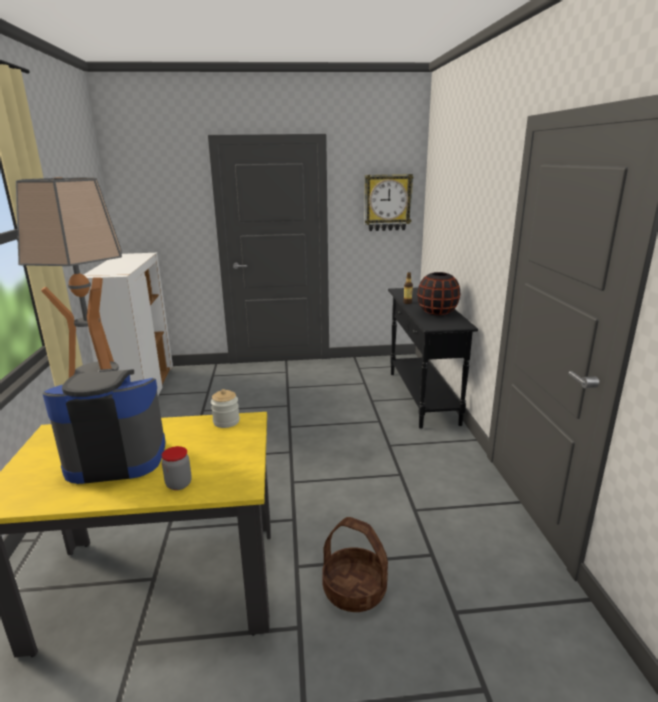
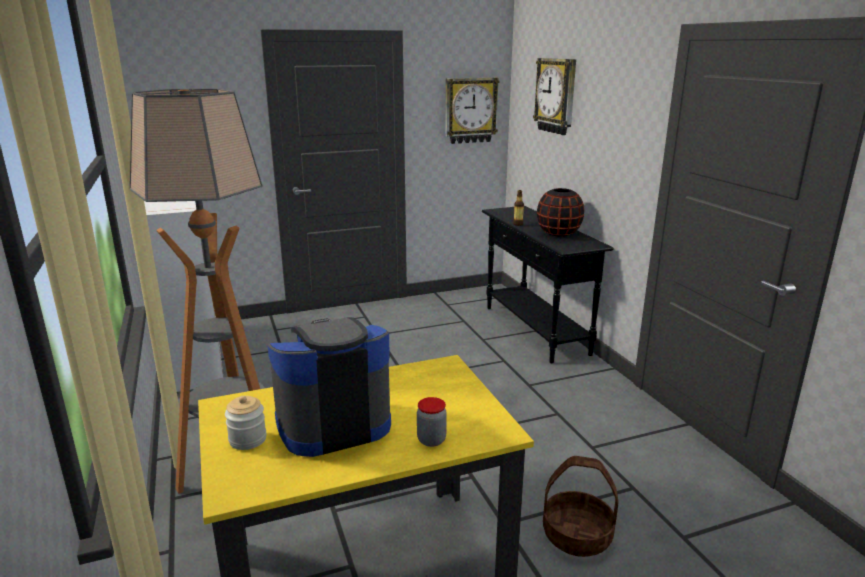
camera: 15 degrees left, 0 degrees up
(226, 421) = (423, 370): jar -> jar (248, 439)
(450, 189) = (556, 96): none -> wall clock

